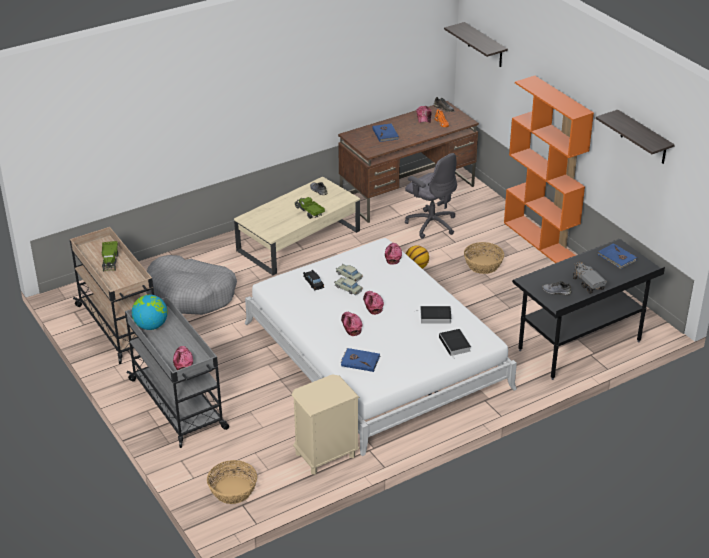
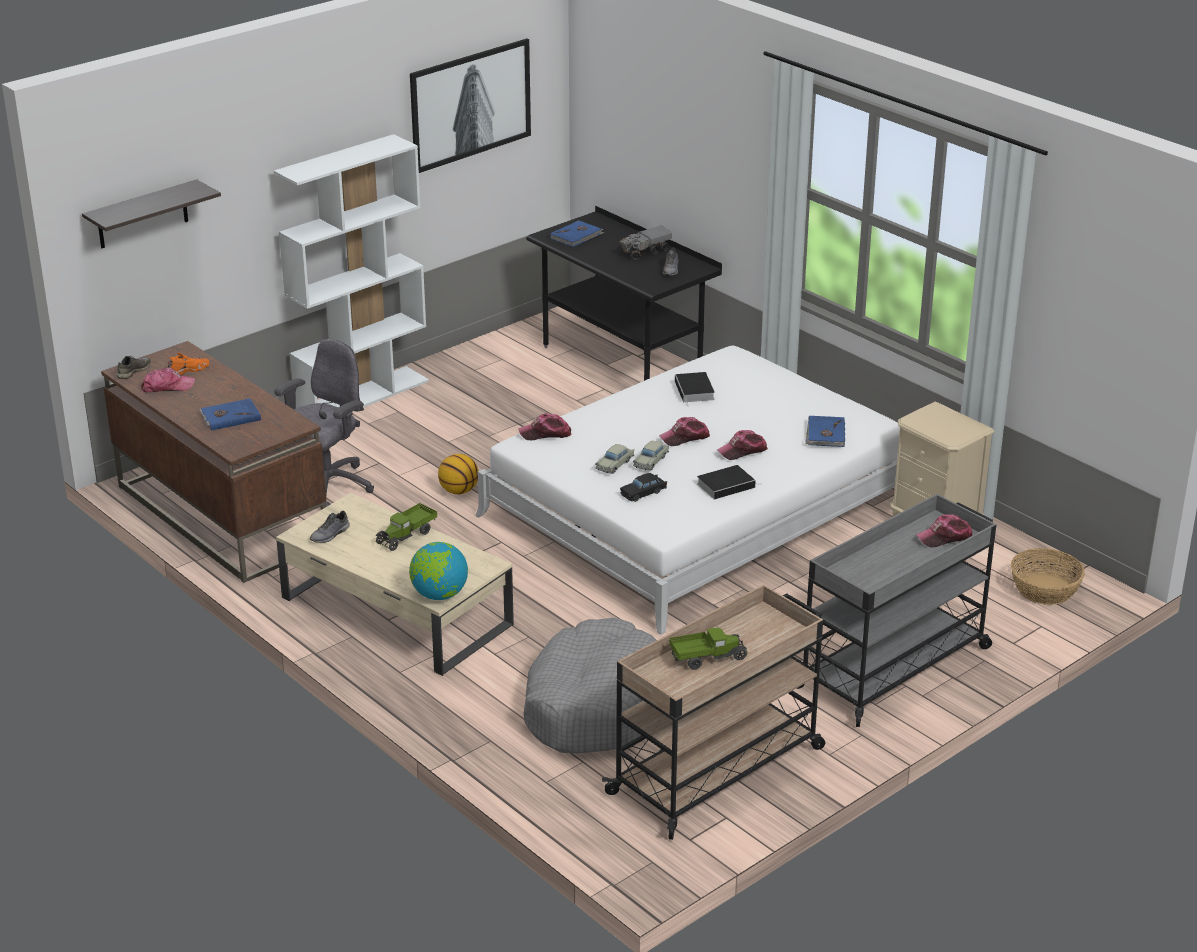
camera: 100 degrees left, 5 degrees down
(151, 326) = (873, 581): globe -> globe (439, 595)
(455, 345) = (751, 375): book -> book (727, 485)
(483, 265) = (441, 437): basket -> none
(540, 239) = (362, 395): orange bookcase -> white bookcase
(643, 138) = (470, 104): shelf -> picture

